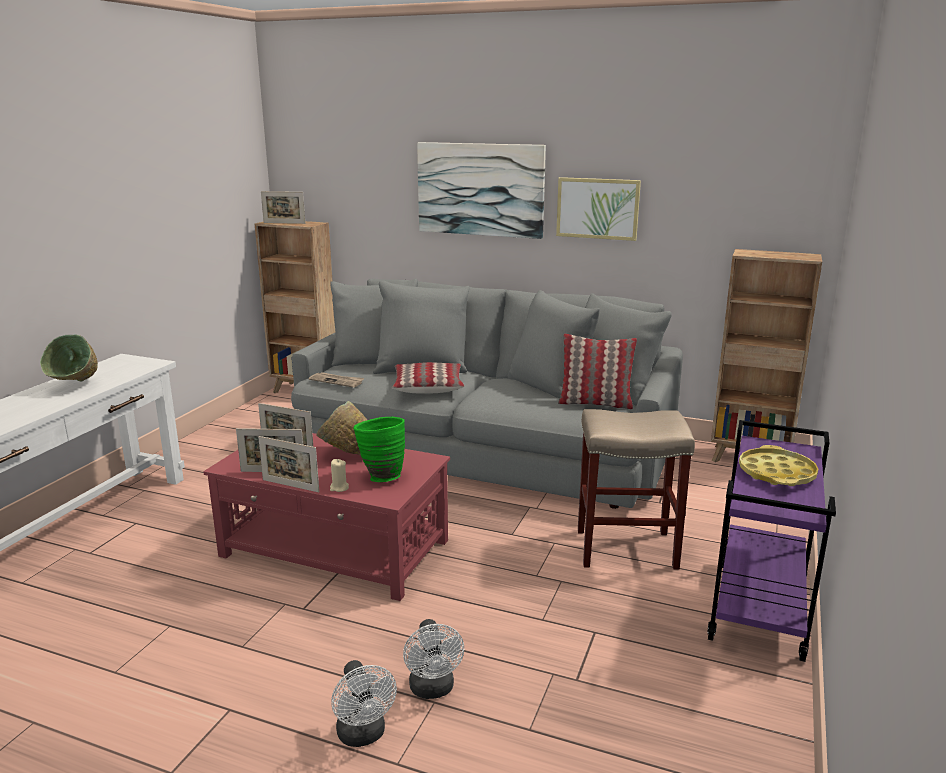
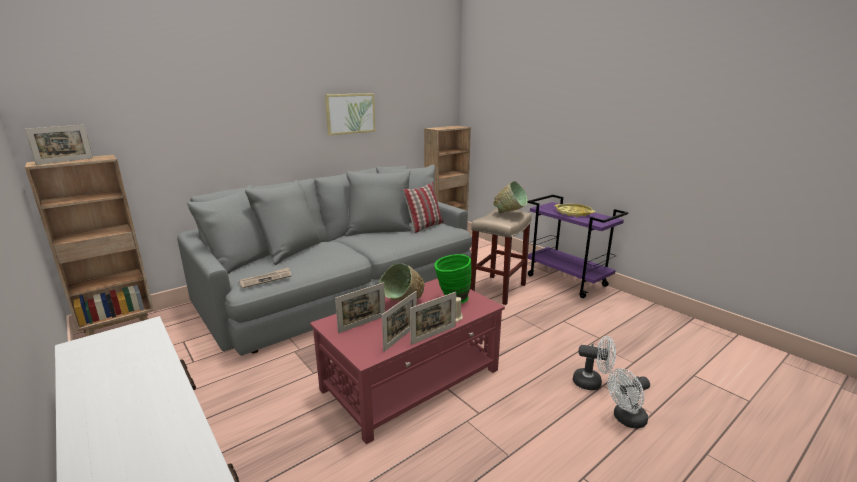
camera: 60 degrees left, 0 degrees up
(77, 386) = (131, 386): green bowl -> green bowl (510, 214)
(363, 735) = (626, 419): white fan -> white fan turned 150 degrees clockwise
(427, 386) = (331, 255): pillow -> none
(480, 189) = (267, 107): picture -> none

